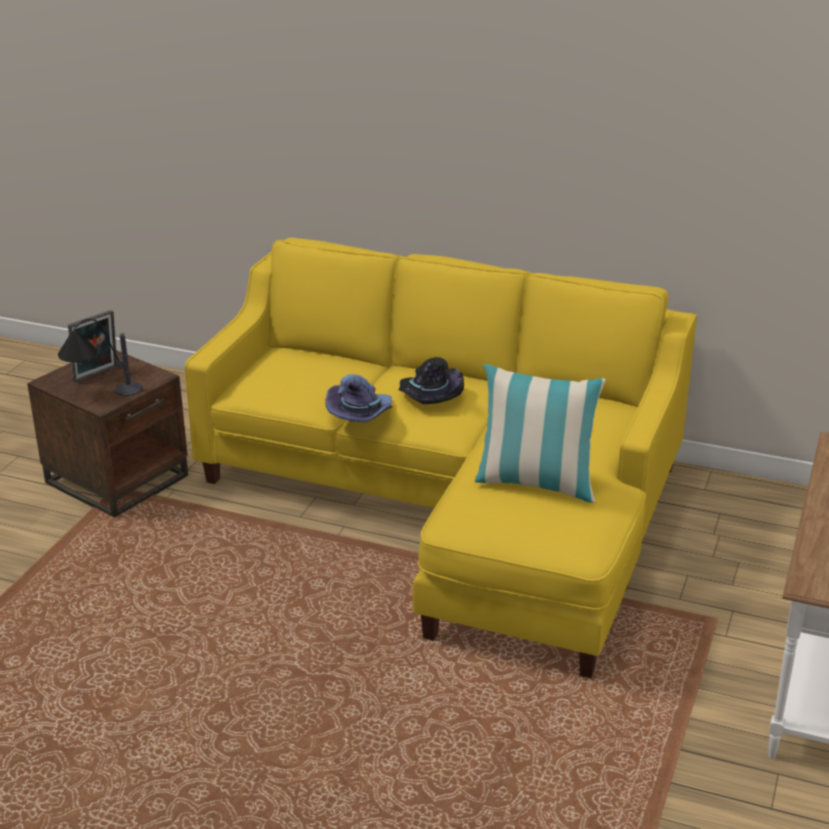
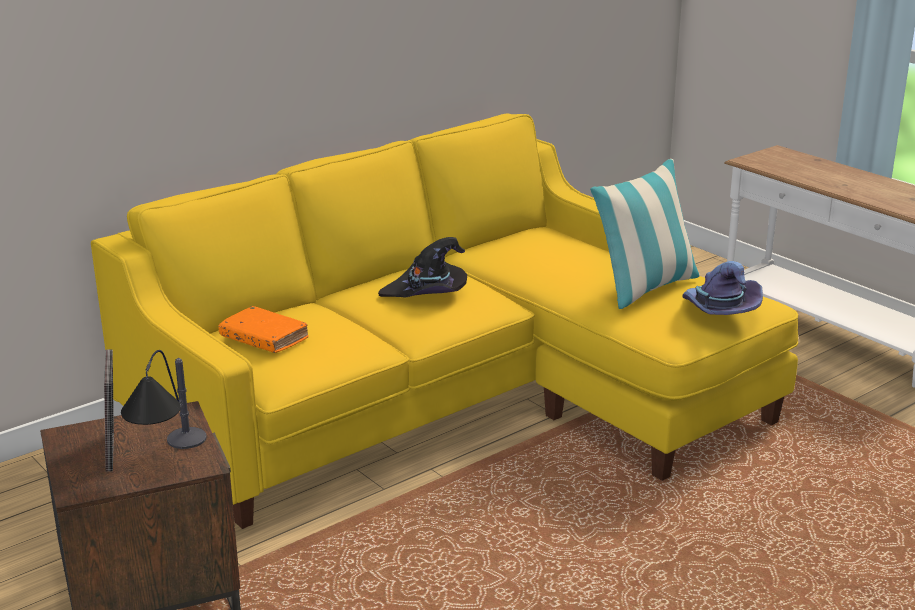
camera: 60 degrees left, 5 degrees down
(290, 366) = (264, 338): none -> orange book
(361, 415) = (419, 330): purple hat -> purple hat (717, 310)

